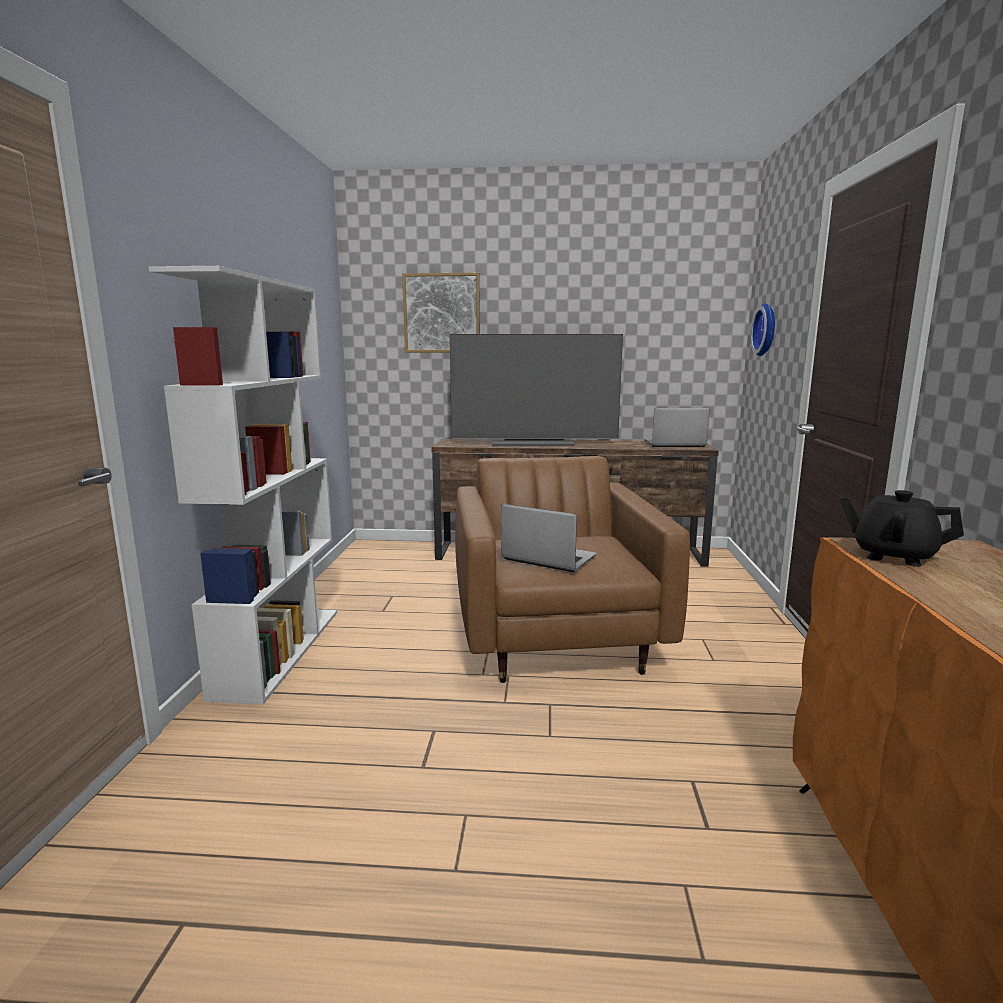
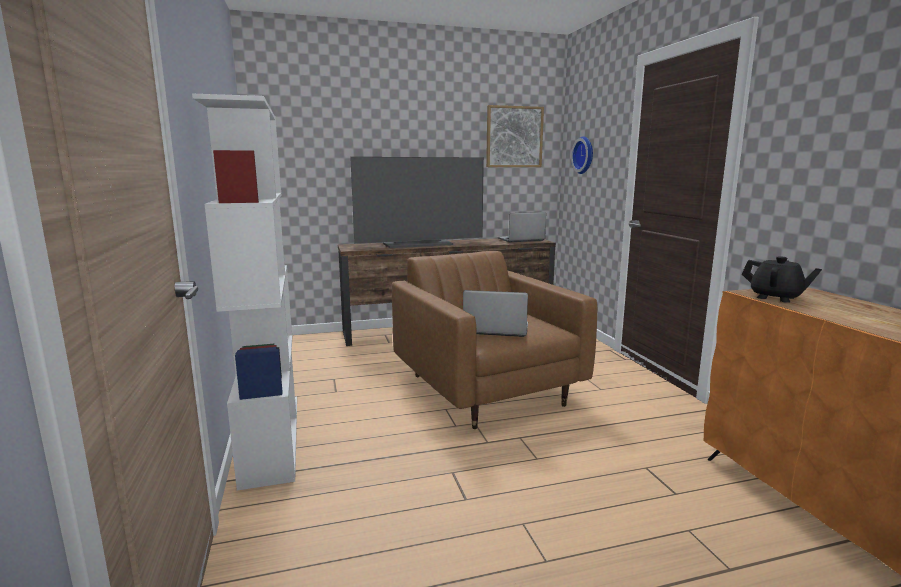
camera: 20 degrees left, 0 degrees up
(442, 313) = (334, 139): picture -> picture (514, 137)
(892, 556) = (776, 298): black teapot -> black teapot turned 150 degrees counterclockwise

